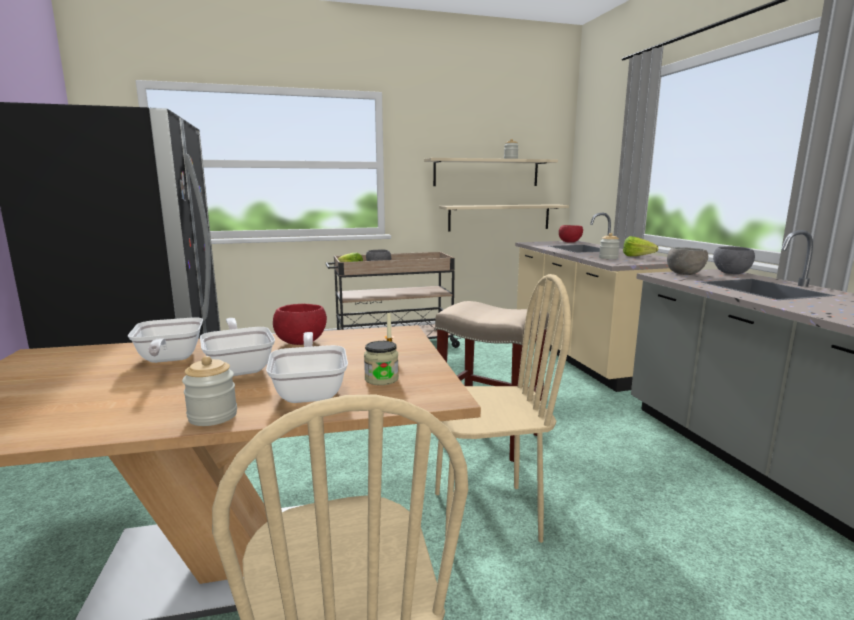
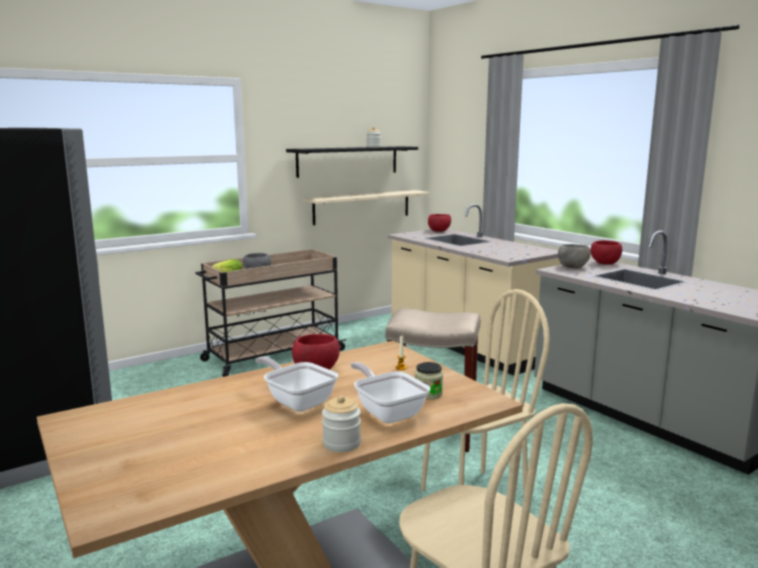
camera: 20 degrees left, 0 degrees up
(169, 360) = (220, 404): frying pan -> none
(486, 173) = (348, 161): beige shelf -> black shelf
(608, 258) = (495, 252): jar -> none
(639, 257) = (519, 248): lettuce -> none
(732, 273) = (605, 263): grey bowl -> red bowl

